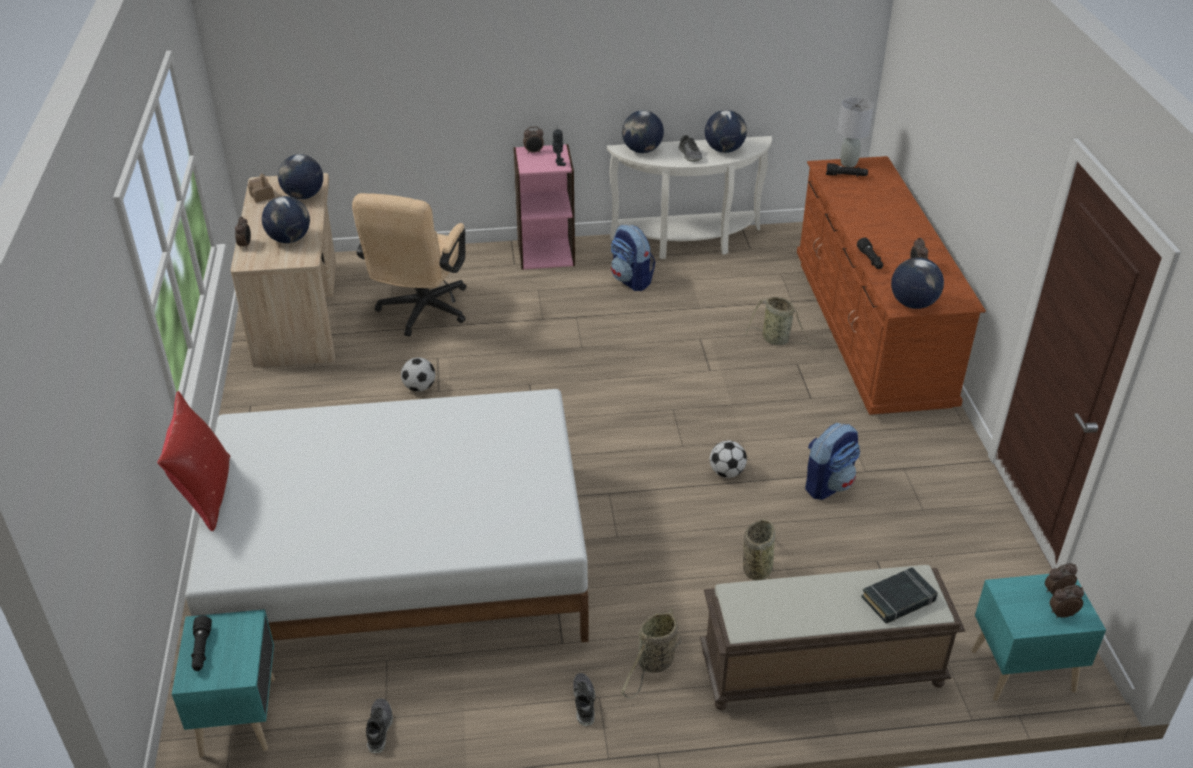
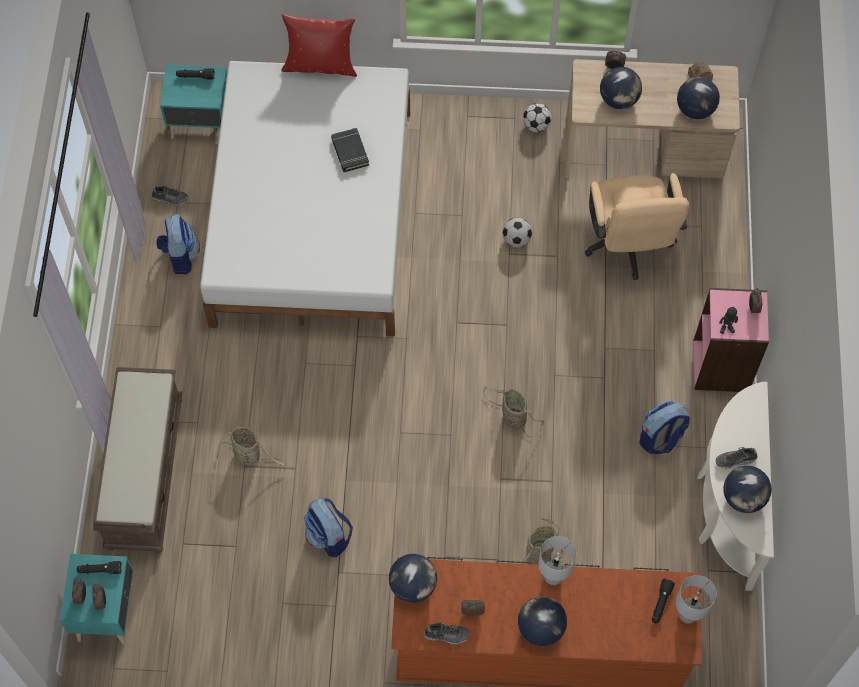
camera: 100 degrees right, 25 degrees up
(420, 313) = (628, 246): beige office chair -> beige office chair turned 120 degrees counterclockwise
(479, 696) = (180, 256): none -> backpack
(583, 702) = (158, 316): shoe -> shoe (447, 634)
(642, 150) = (750, 414): globe -> globe (540, 628)
(654, 664) = (178, 365): basket -> basket (512, 417)
(726, 472) = (360, 459): football -> football (536, 125)
(854, 228) = (553, 576): none -> grey table lamp
(870, 260) = (492, 572): black flashlight -> black flashlight (100, 570)
(899, 599) = (124, 489): black book -> black book (350, 152)

